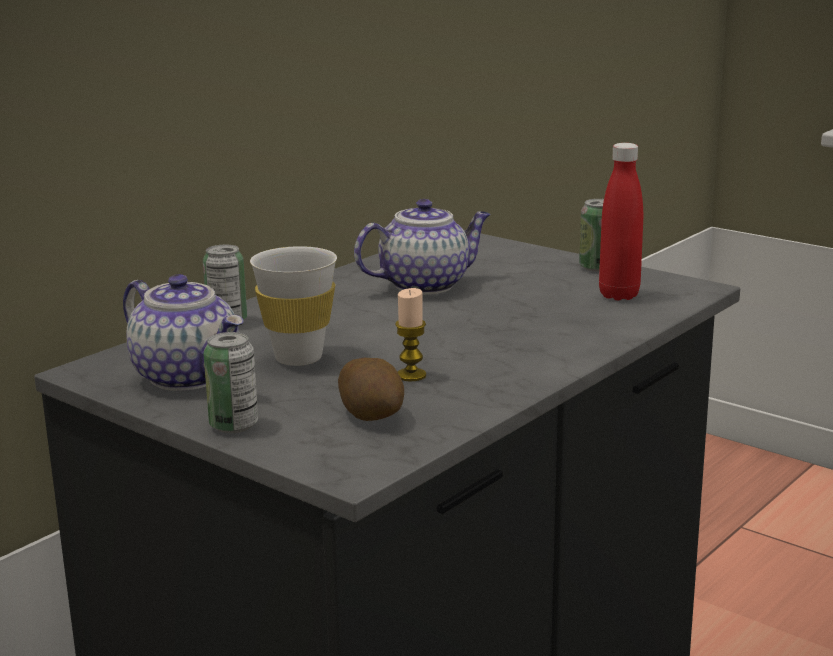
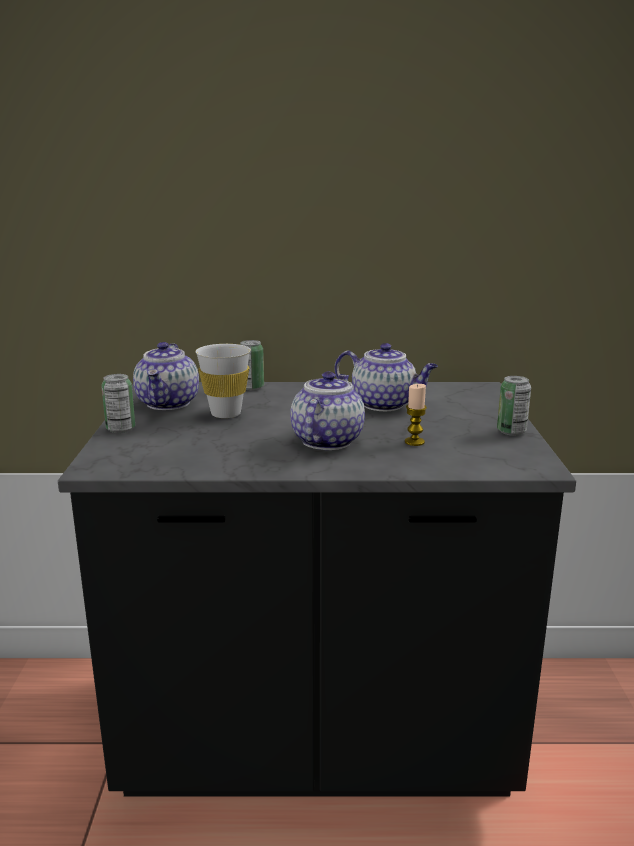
camera: 50 degrees right, 0 degrees up
(373, 414) = (172, 450): potato -> none
(411, 375) = (240, 441): candle -> candle (414, 442)
(485, 338) = (327, 440): none -> teapot
(619, 295) = (472, 451): red bottle -> none

